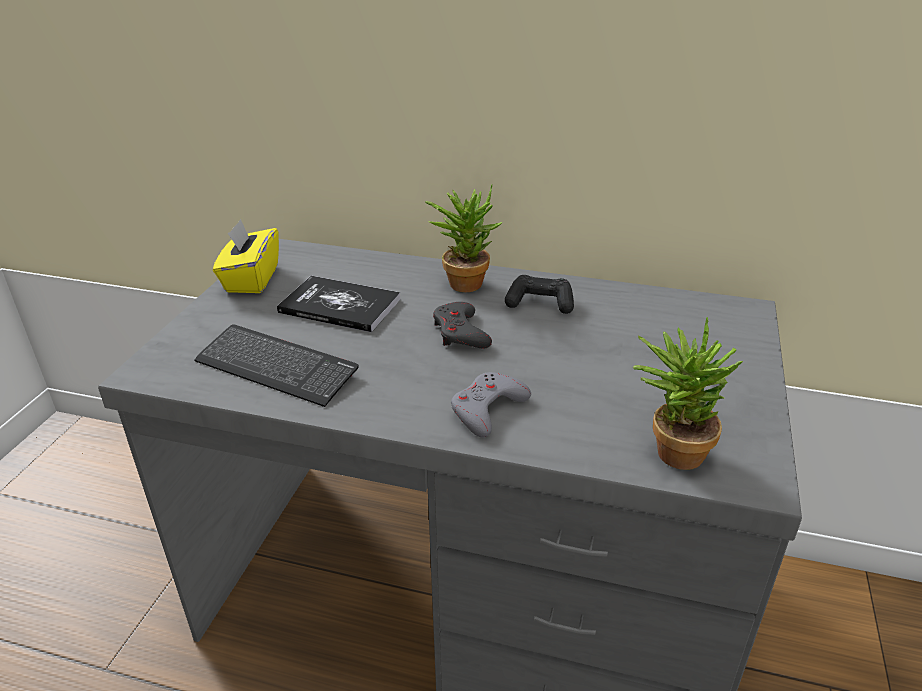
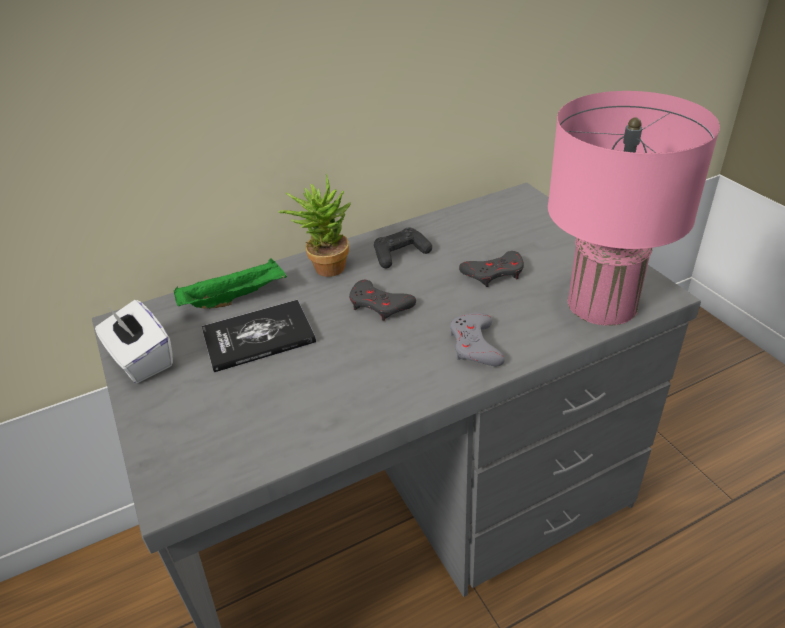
camera: 40 degrees left, 5 degrees up
(251, 279) = (141, 360): yellow tissue box -> white tissue box
(276, 367) = (284, 414): keyboard -> none
(366, 270) = (236, 298): none -> green tray
(602, 362) = (494, 273): none -> grey game controller
(671, 449) = (602, 303): potted plant -> pink table lamp

